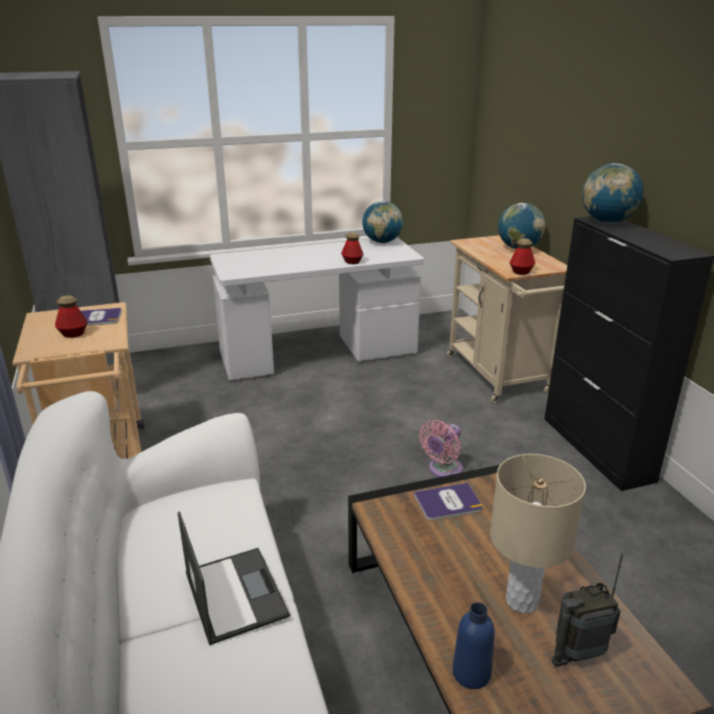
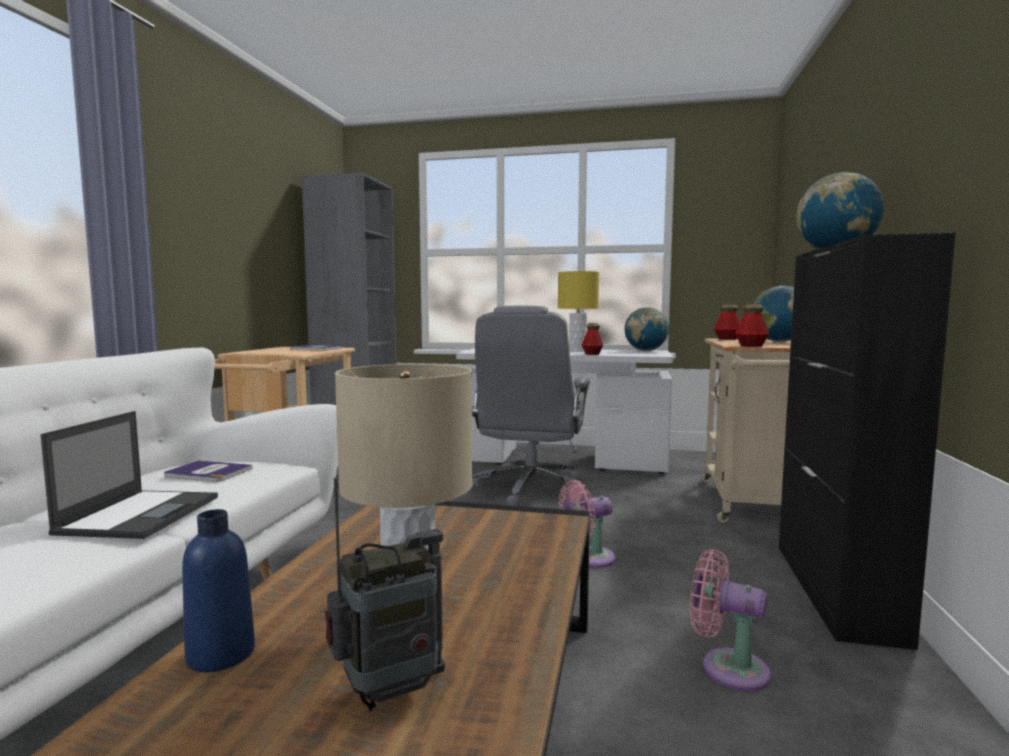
camera: 30 degrees right, 20 degrees down
(73, 334) = (283, 351): bottle -> bottle (727, 339)
(326, 253) = (577, 351): none -> yellow table lamp
(328, 401) = (530, 488): none -> grey office chair
(448, 503) = (470, 521): book -> book (208, 473)
(578, 652) = (391, 693): radio -> radio turned 135 degrees clockwise
(587, 532) = (727, 668): none -> pink fan

